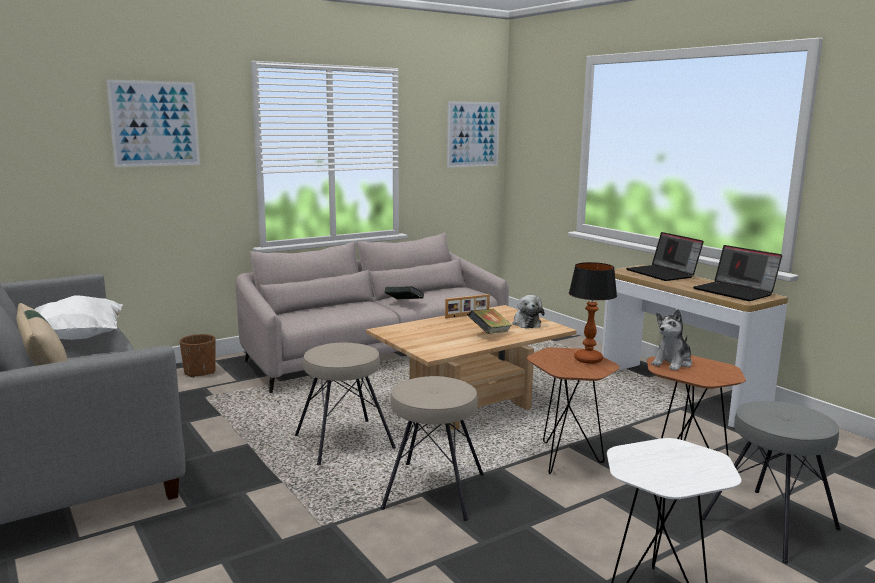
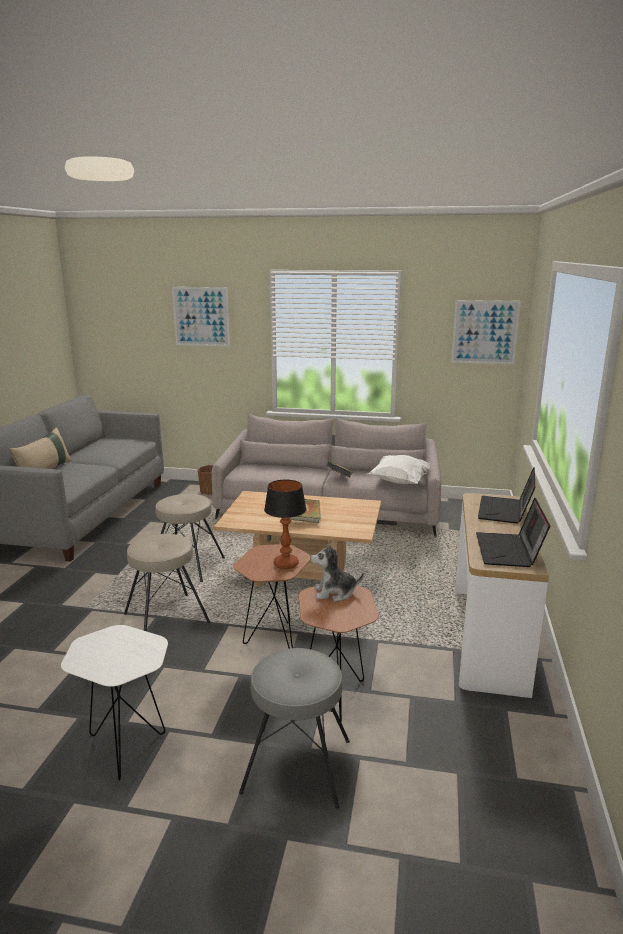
camera: 45 degrees right, 5 degrees up
(78, 339) = (102, 454): white pillow -> white pillow (399, 483)
(467, 315) = (329, 501): picture frame -> none
(526, 323) = (350, 521): plush toy -> none

